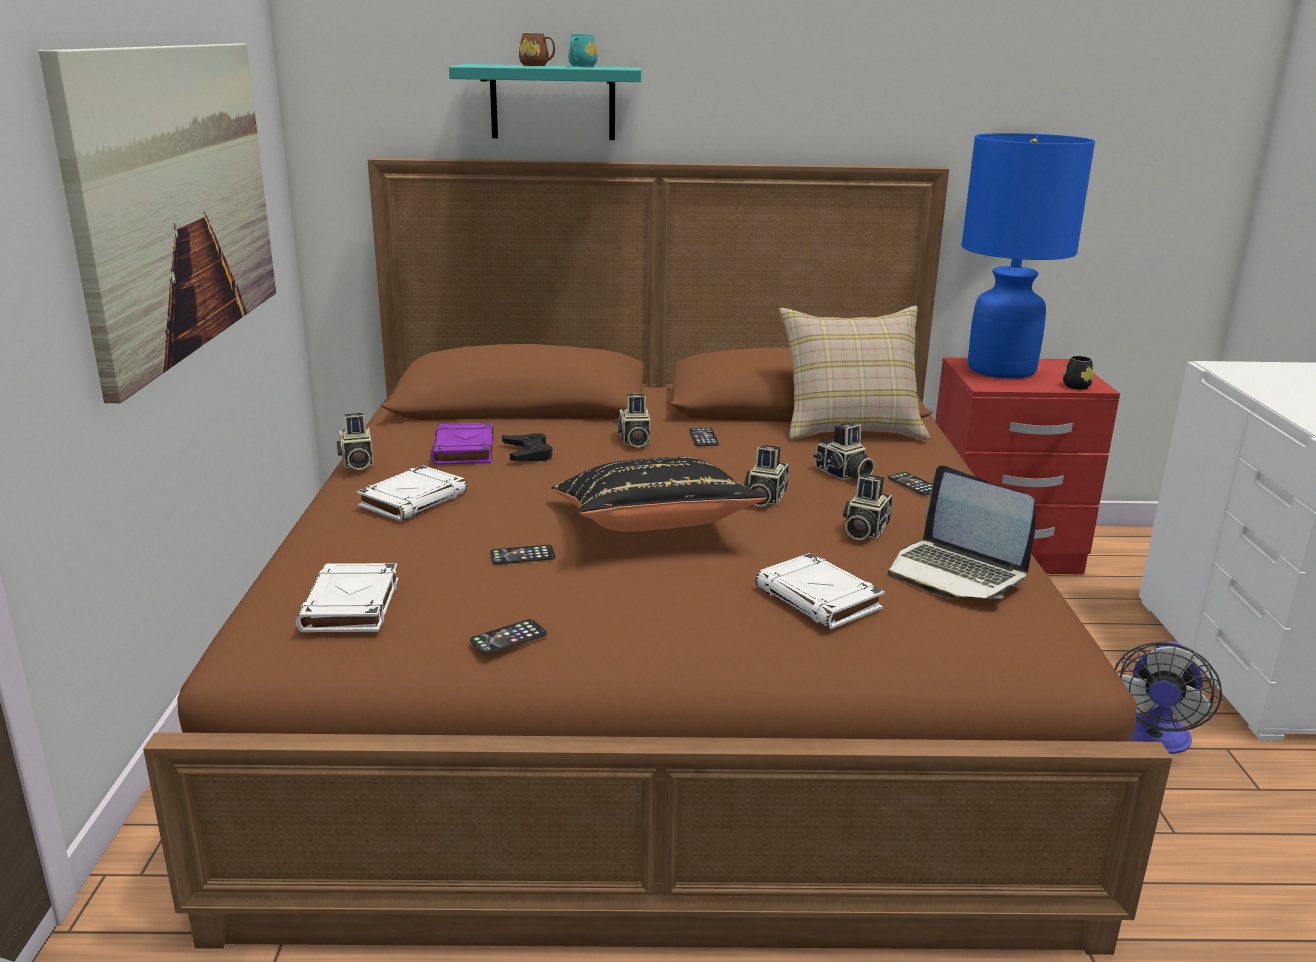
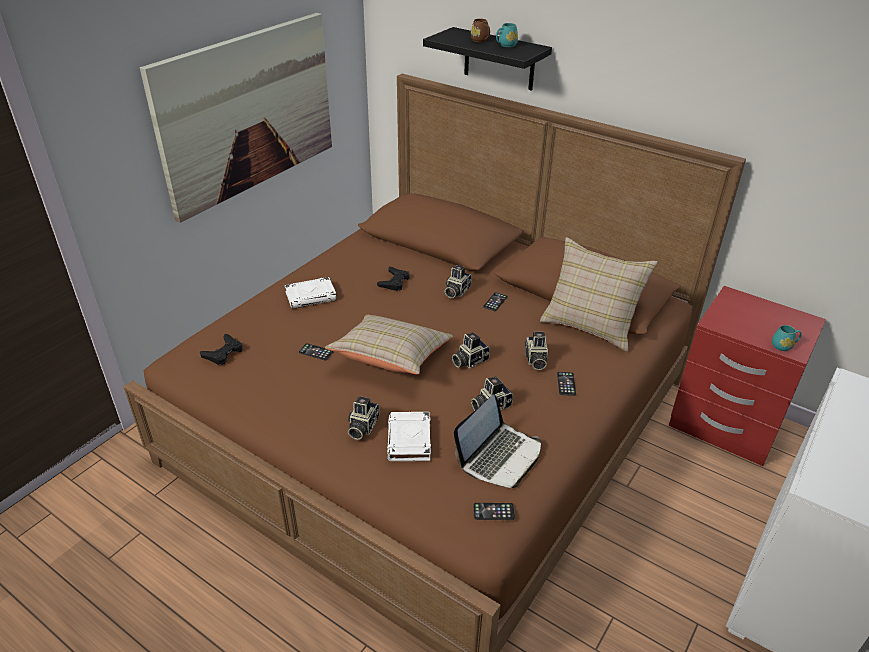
camera: 35 degrees right, 15 degrees up
(351, 606) = (223, 353): white book -> black game controller
(356, 463) = (317, 260): camera -> camera (362, 427)
(464, 450) = (368, 269): purple book -> none
(508, 637) = (260, 399): phone -> phone (493, 511)
(553, 102) = (499, 59): turquoise shelf -> black shelf
(653, 527) = (391, 358): black pillow -> beige pillow
(956, 573) = (499, 456): laptop -> laptop turned 135 degrees counterclockwise
(1002, 370) = (748, 311): blue table lamp -> none
(1078, 385) = (784, 346): black mug -> turquoise mug
(1153, 740) = (657, 593): fan -> none

